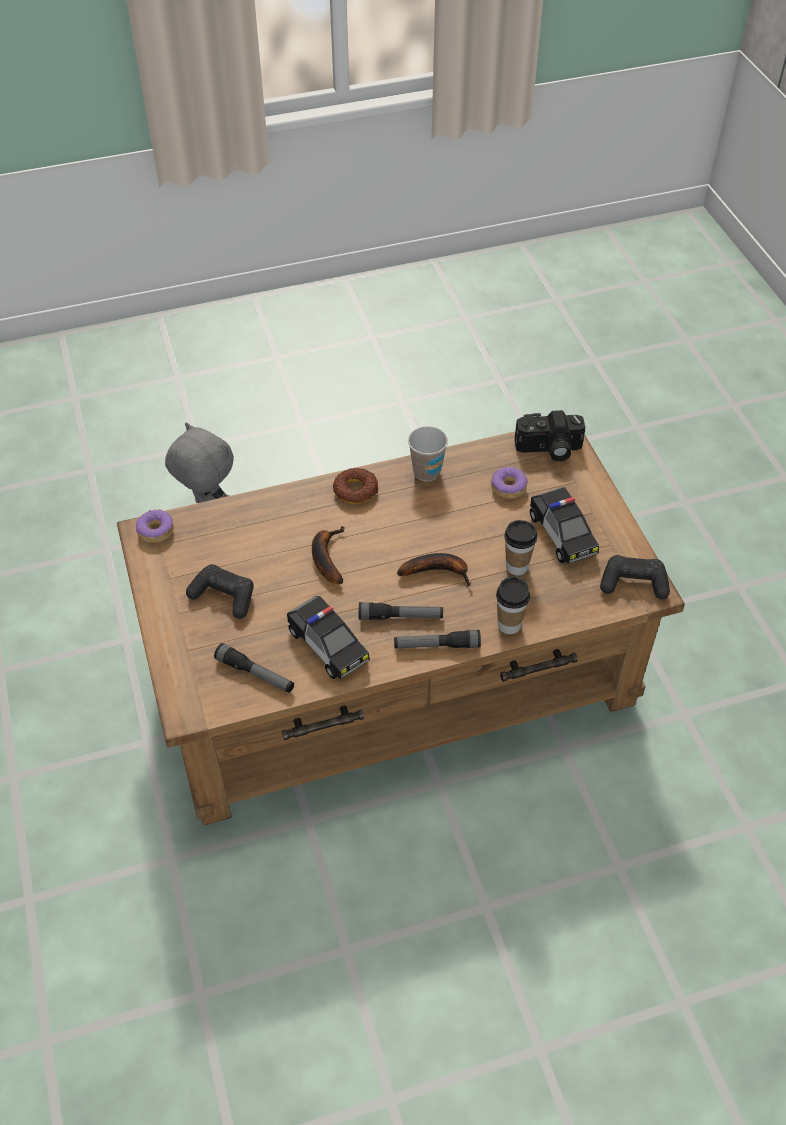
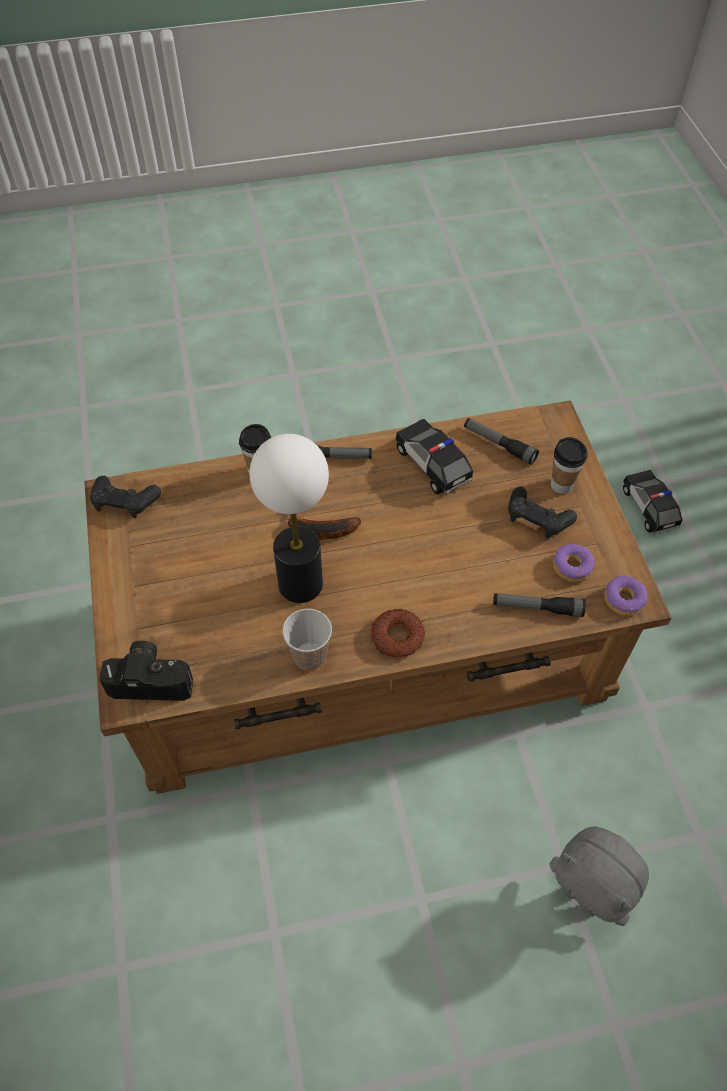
camera: 175 degrees left, 5 degrees up
(326, 557) = (433, 554): banana -> none
(400, 616) = (362, 486): flashlight -> flashlight (537, 608)
(445, 523) = (300, 584): none -> table lamp
(508, 488) = (218, 626): donut -> donut (572, 567)
(517, 567) = (236, 528): cup -> cup (561, 485)
(562, 534) = (176, 562): toy car -> toy car (649, 508)

